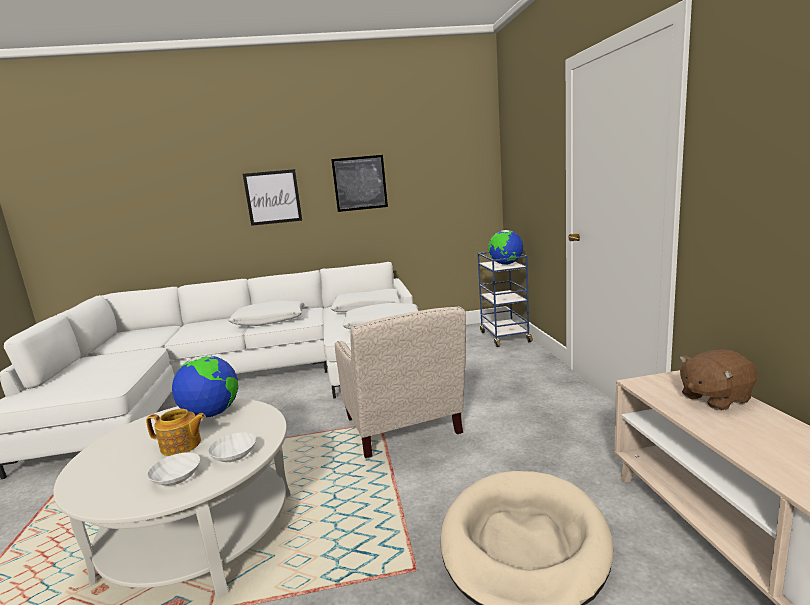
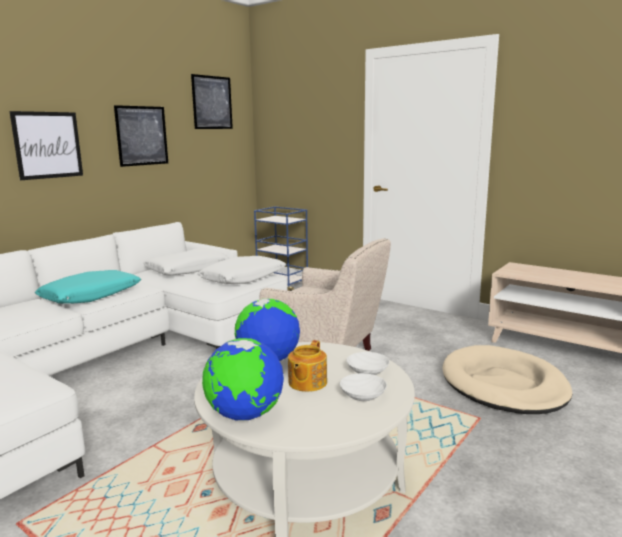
camera: 45 degrees left, 0 degrees up
(181, 445) = (306, 383): teapot -> teapot turned 150 degrees clockwise
(269, 320) = (91, 296): white pillow -> turquoise pillow
(442, 143) = (212, 102): none -> picture
(506, 264) = (284, 218): globe -> globe (245, 415)
(714, 398) = (545, 271): brown plush toy -> none

